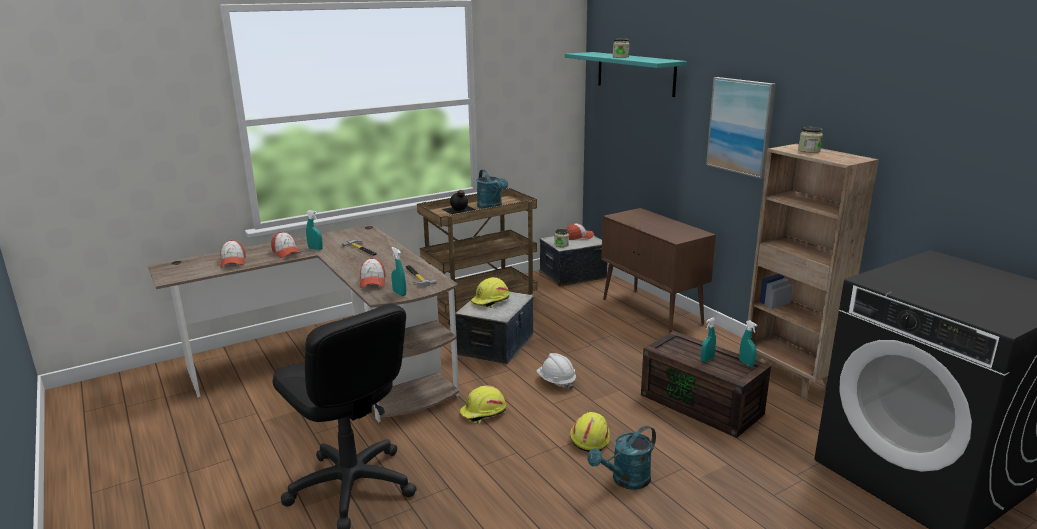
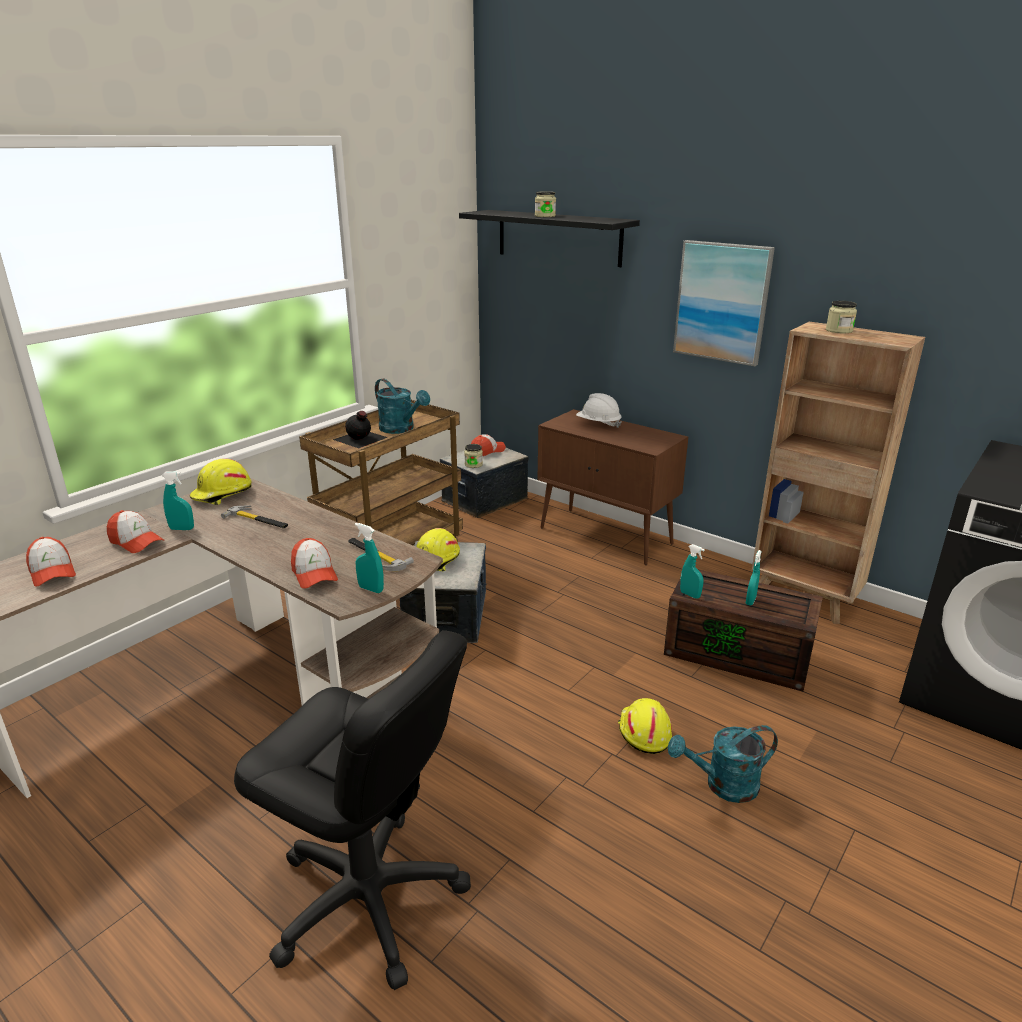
camera: 20 degrees left, 5 degrees up
(483, 413) = (488, 725): yellow hard hat -> yellow hard hat (222, 494)
(556, 381) = (553, 656): white hard hat -> white hard hat (598, 424)
(625, 480) = (723, 785): turquoise watering can -> turquoise watering can turned 45 degrees clockwise
(635, 73) = (558, 237): turquoise shelf -> black shelf
(746, 363) = (796, 598): turquoise spray bottle -> turquoise spray bottle (690, 595)

